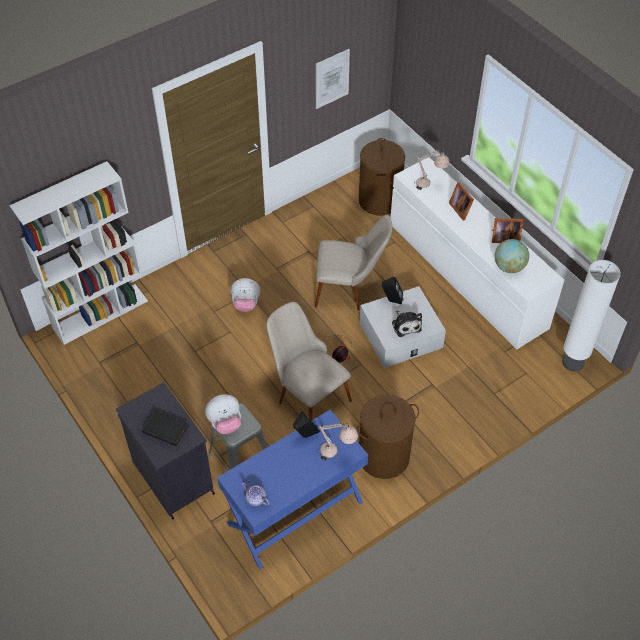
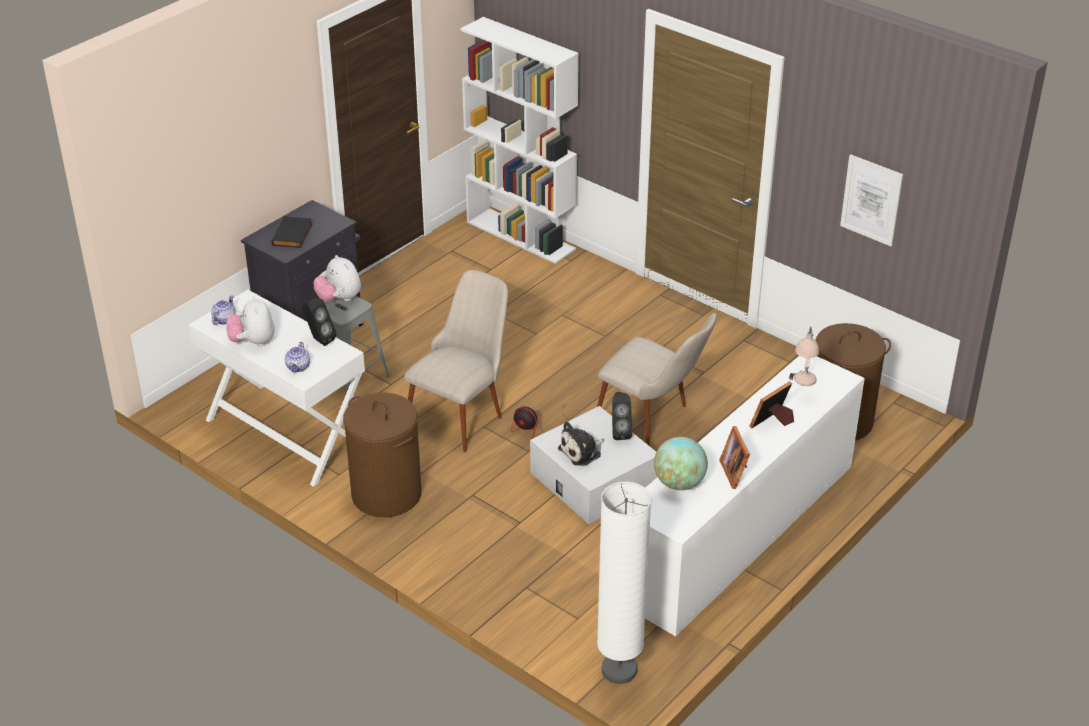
camera: 75 degrees right, 15 degrees down
(246, 304) = (585, 337): plush toy -> plush toy (253, 342)
(295, 513) = (285, 434): blue desk -> white desk
(337, 454) = (298, 367): beige table lamp -> teapot
(349, 289) = (654, 420): beige chair -> beige chair turned 45 degrees counterclockwise

